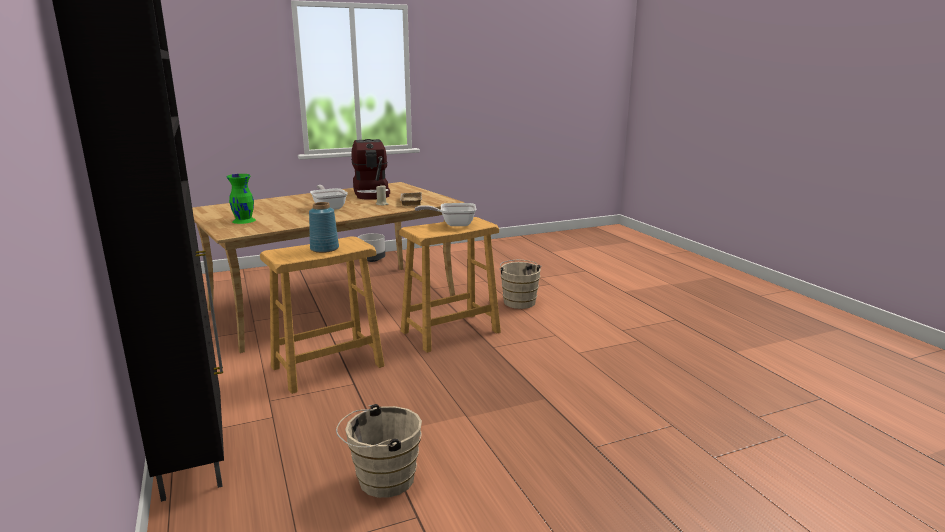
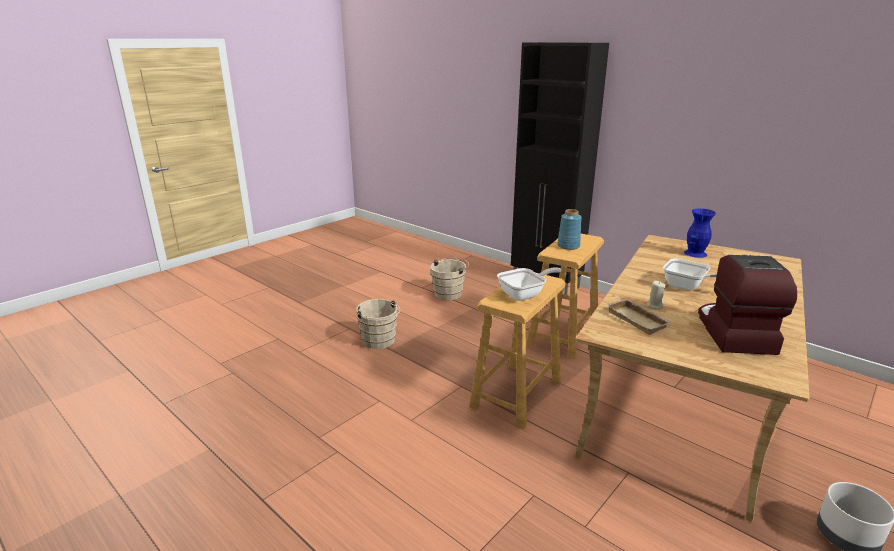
camera: 155 degrees right, 5 degrees up
(244, 220) = (695, 253): green vase -> blue vase
(372, 193) = (733, 333): coffee machine -> coffee machine turned 45 degrees clockwise
(519, 301) = (489, 477): beige bucket -> beige bucket (379, 342)

